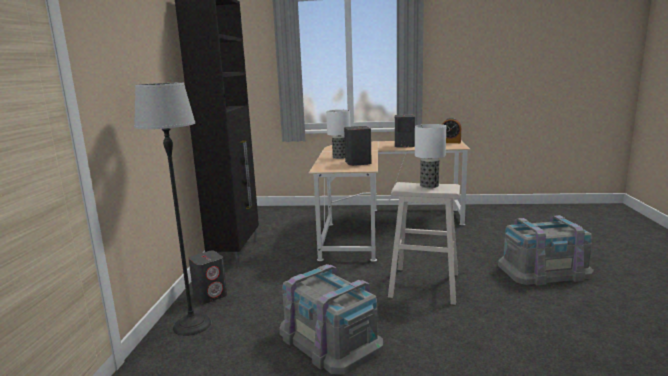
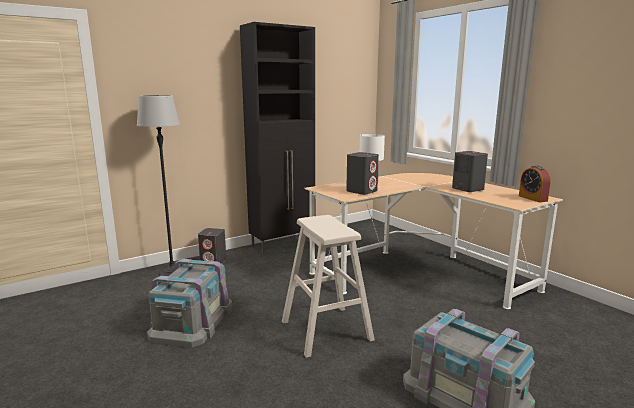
camera: 50 degrees right, 0 degrees up
(429, 186) = (333, 225): table lamp -> none

